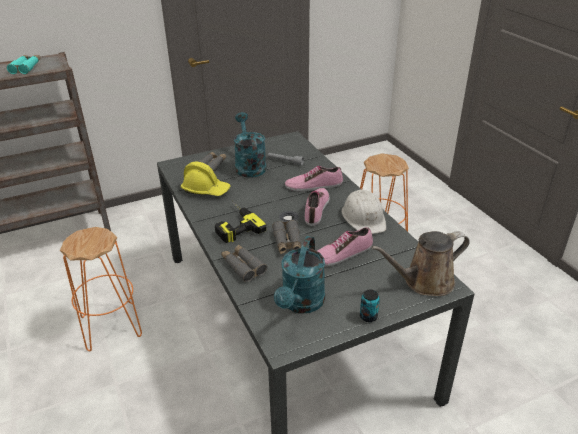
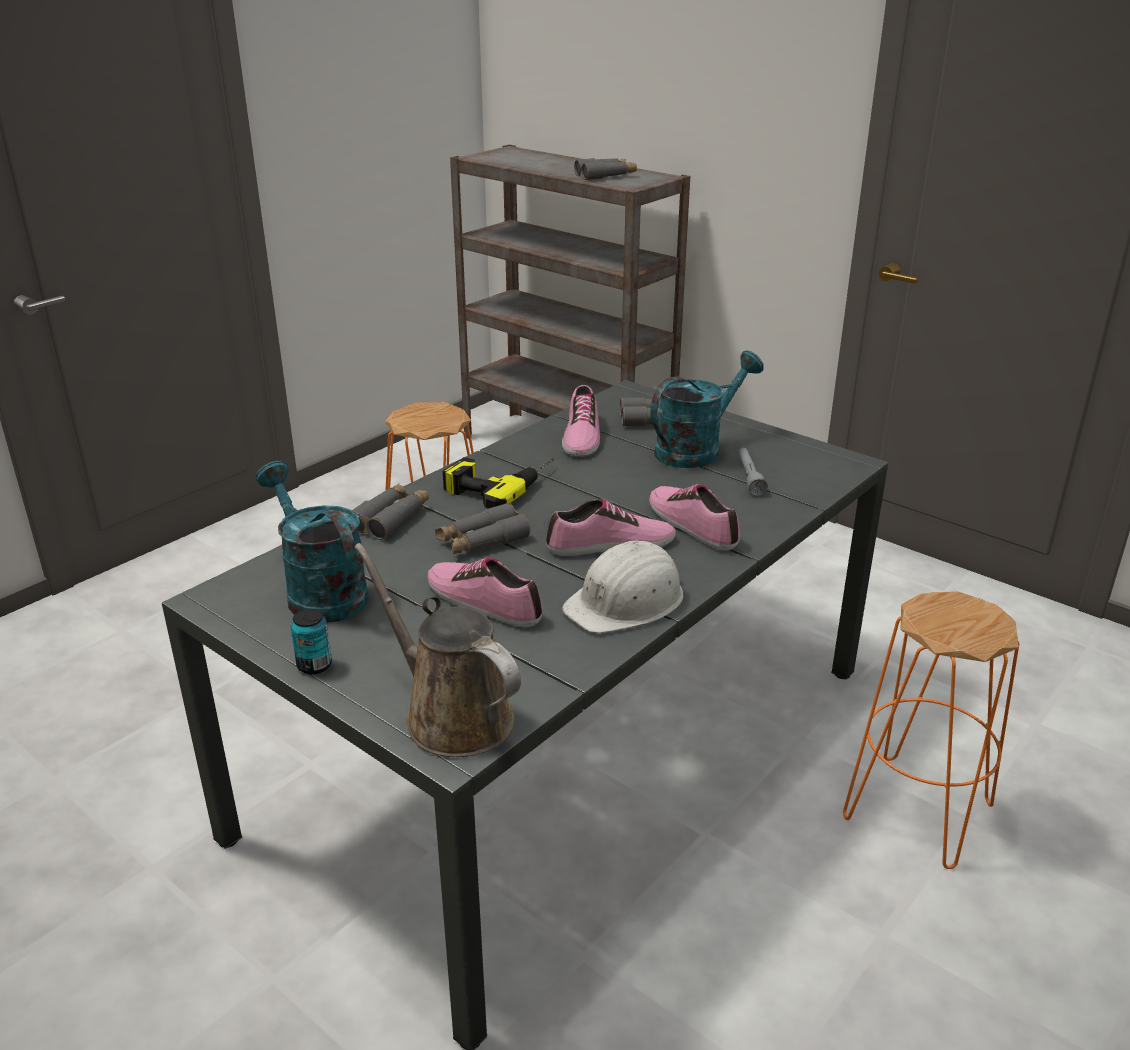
camera: 65 degrees right, 5 degrees down
(26, 68) = (605, 176): turquoise binoculars -> grey binoculars
(206, 190) = (580, 435): yellow hard hat -> shoe
(301, 304) = (319, 591): turquoise watering can -> turquoise watering can turned 60 degrees clockwise

